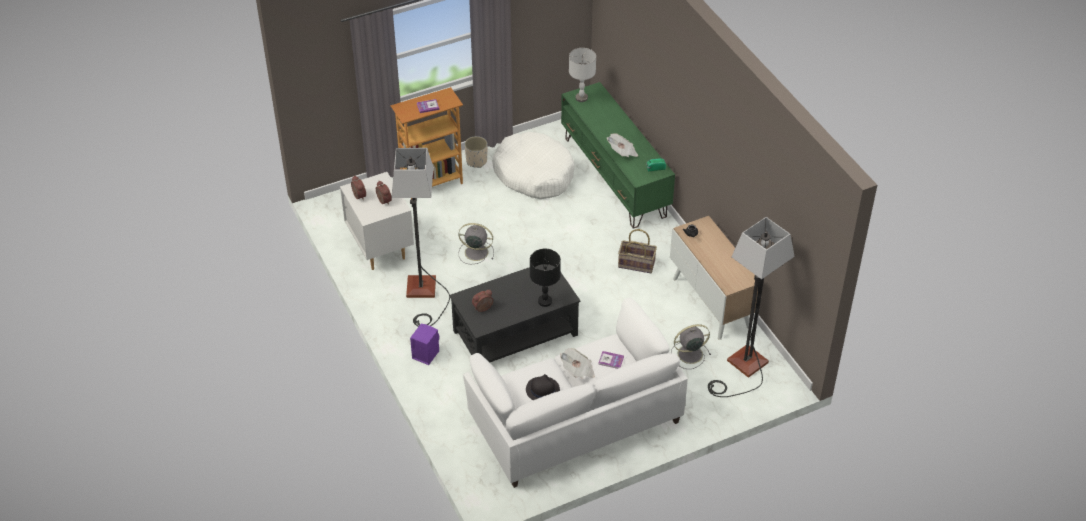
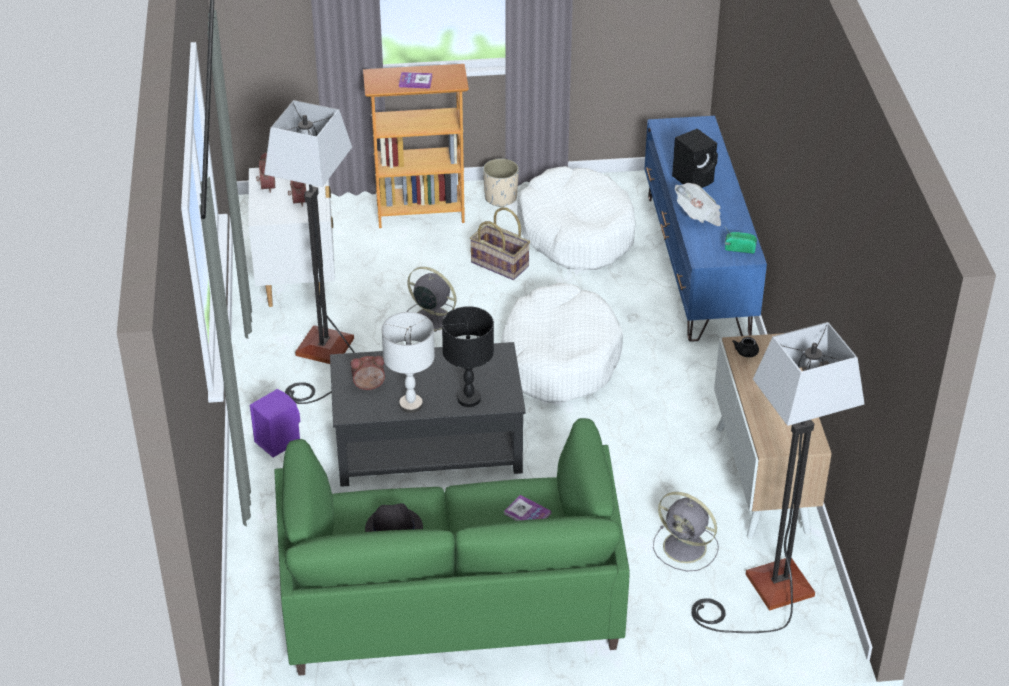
camera: 20 degrees right, 5 degrees down
(564, 258) = (560, 358): none -> white dog bed
(574, 418) = (451, 596): white sofa -> green sofa
(578, 370) = (466, 515): newspaper -> none
(581, 98) = (674, 131): grey table lamp -> grey table lamp (411, 405)
(608, 128) = (694, 179): none -> black speaker
(614, 177) = (697, 264): green tv stand -> blue tv stand
(637, 264) = (669, 393): basket -> basket (500, 264)
(689, 354) = (686, 548): grey fan -> grey fan turned 150 degrees counterclockwise

